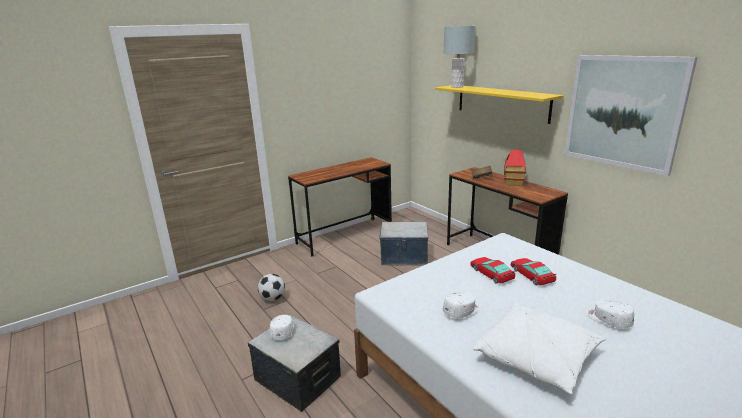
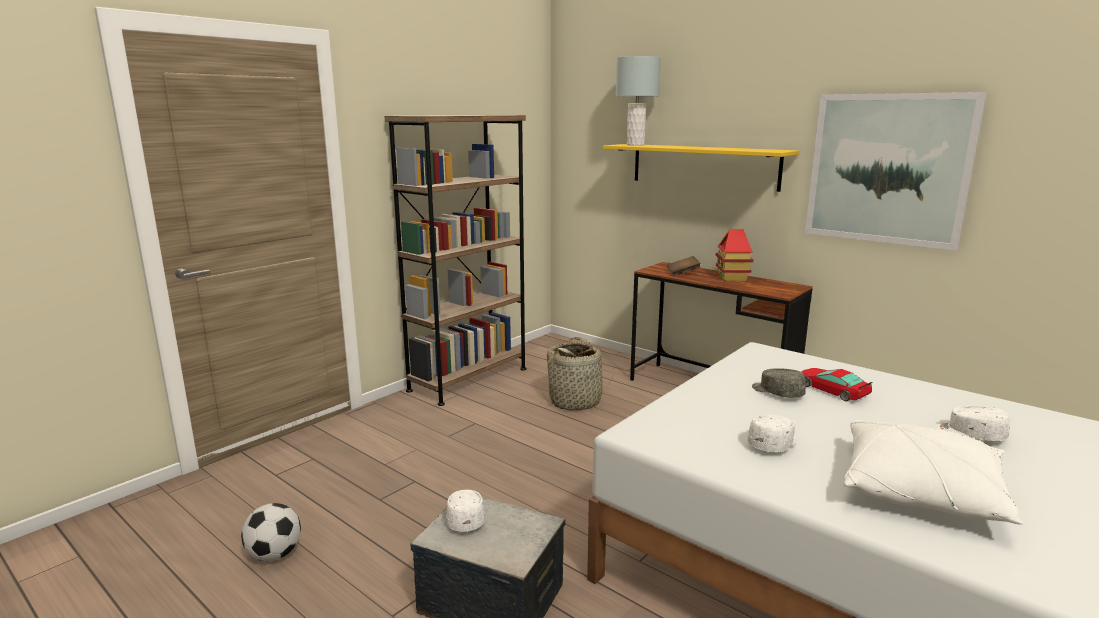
camera: 15 degrees left, 5 degrees down
(273, 298) = (389, 481): football -> football (274, 554)
(345, 236) = (468, 379): brown desk -> brown bookcase
(404, 257) = (575, 401): storage box -> basket
(492, 273) = (777, 392): toy car -> grey cap

